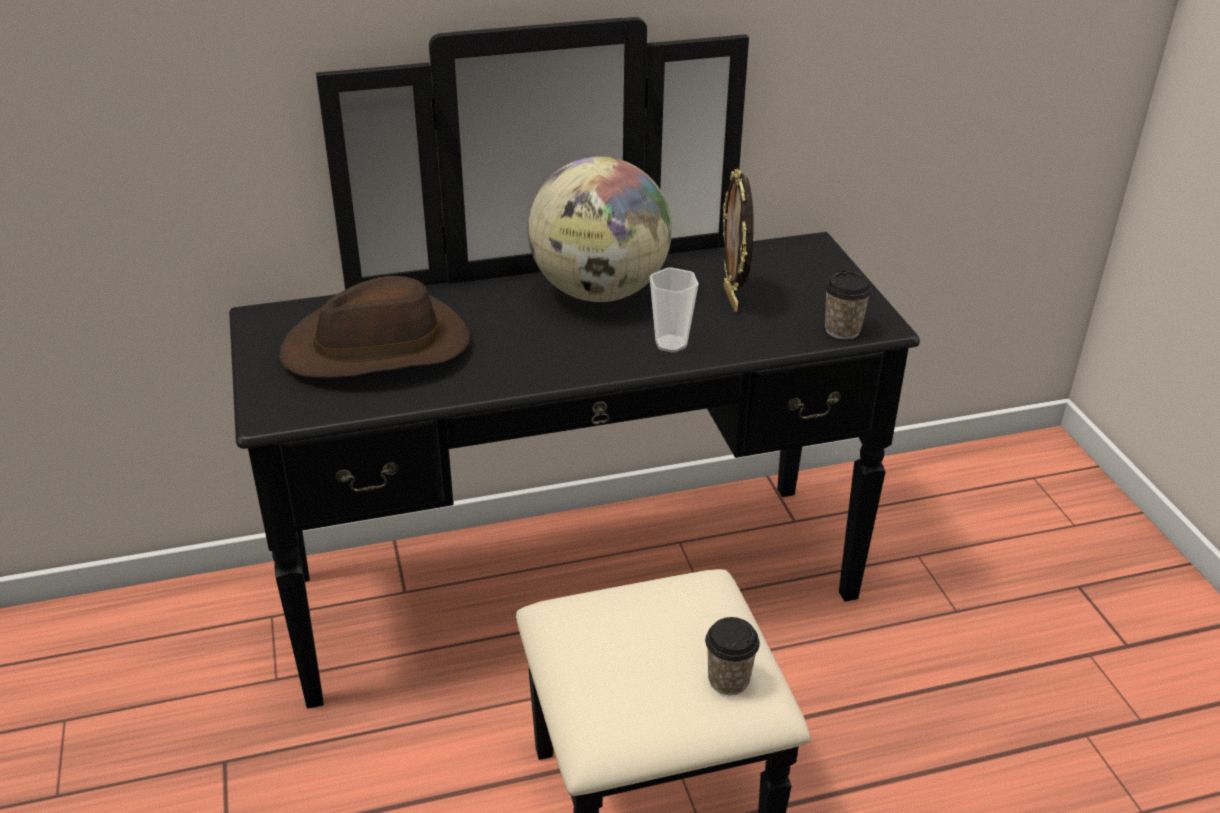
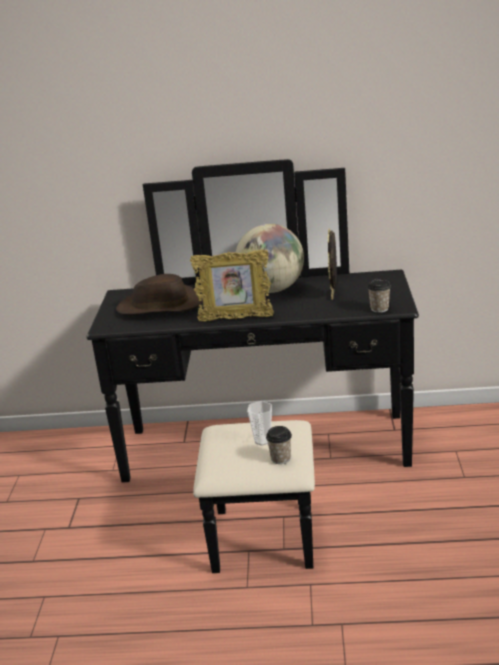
camera: 20 degrees right, 10 degrees down
(563, 372) = (236, 319): none -> picture frame
(671, 344) = (292, 310): cup -> cup (262, 440)

